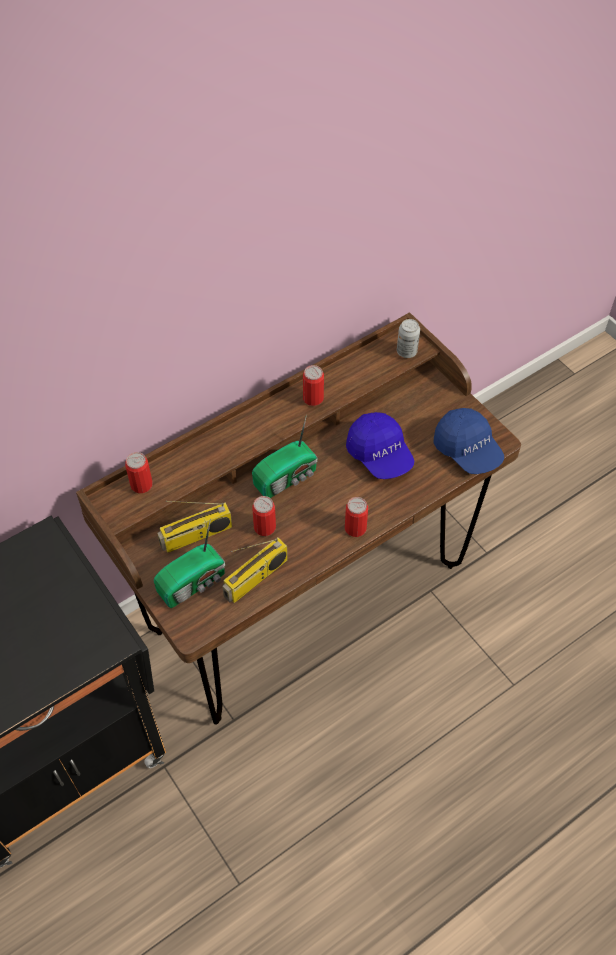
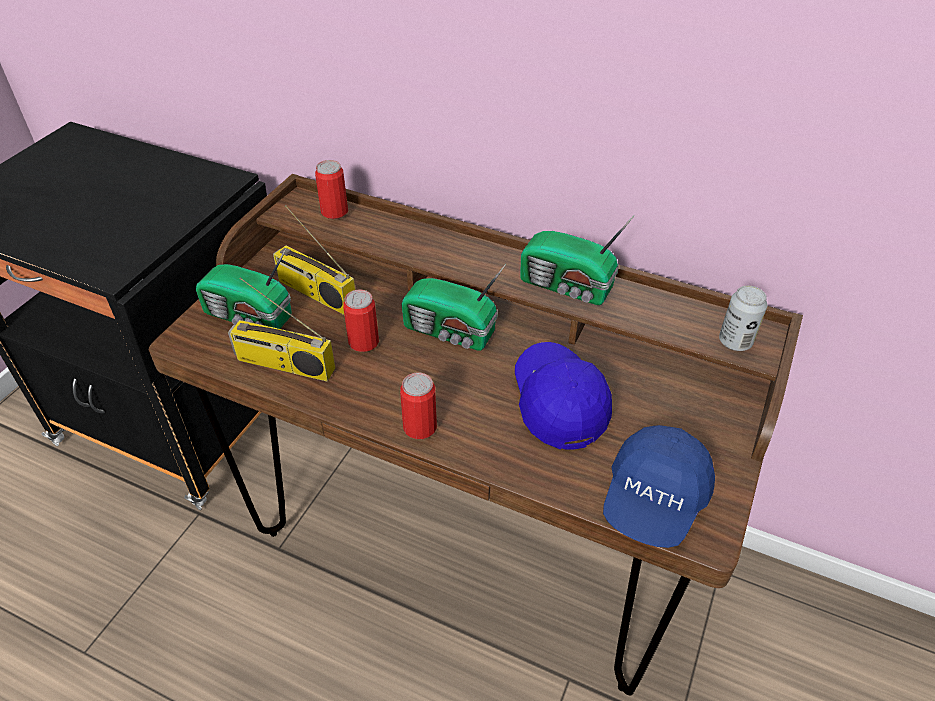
camera: 60 degrees right, 10 degrees down
(313, 398) = (568, 287): can -> radio
(380, 455) = (558, 404): blue cap -> blue cap turned 135 degrees clockwise

